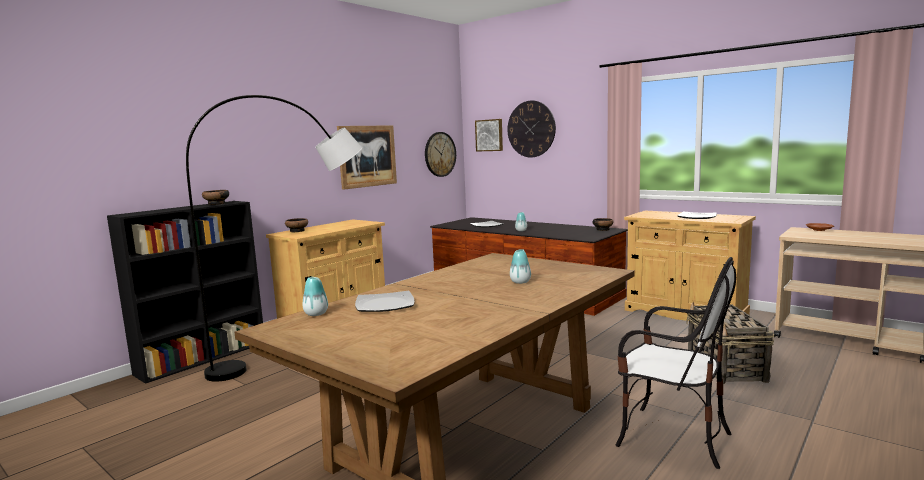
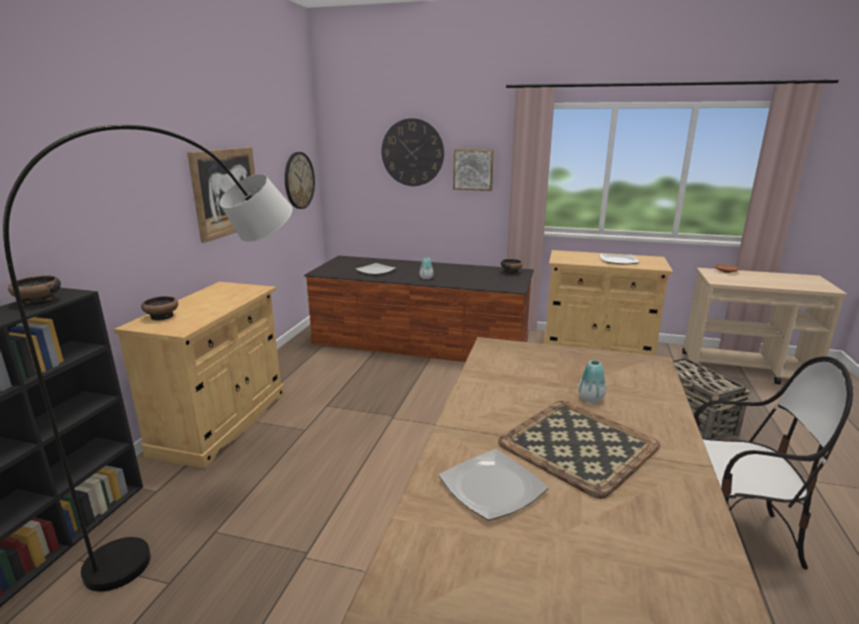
camera: 25 degrees left, 10 degrees up
(316, 314) = (419, 538): vase -> none
(469, 297) = (576, 445): none -> tray
(489, 135) = (356, 156): picture -> picture (473, 169)

